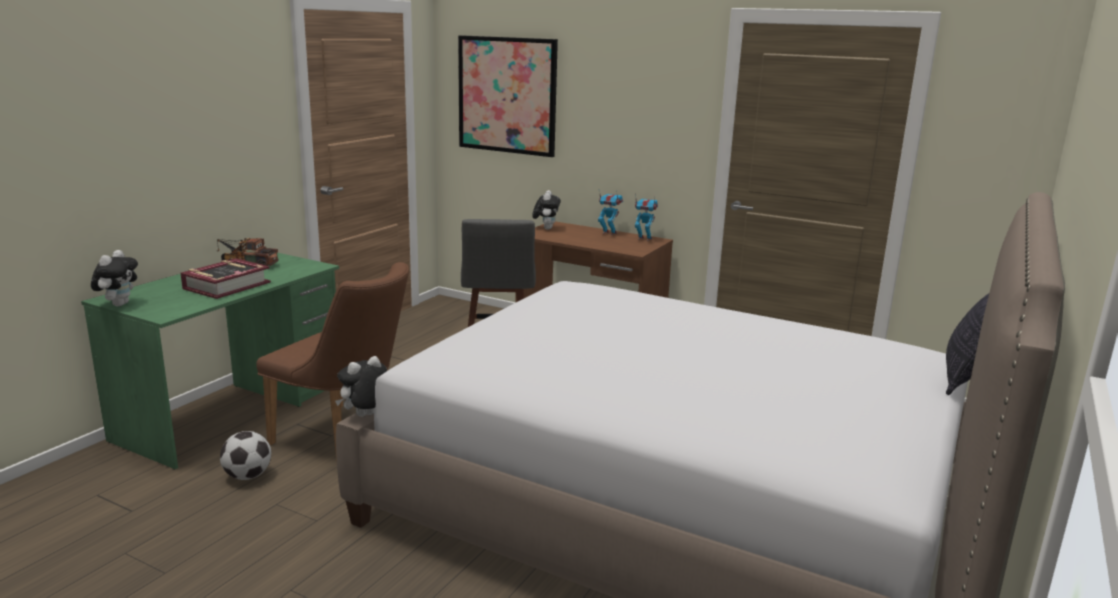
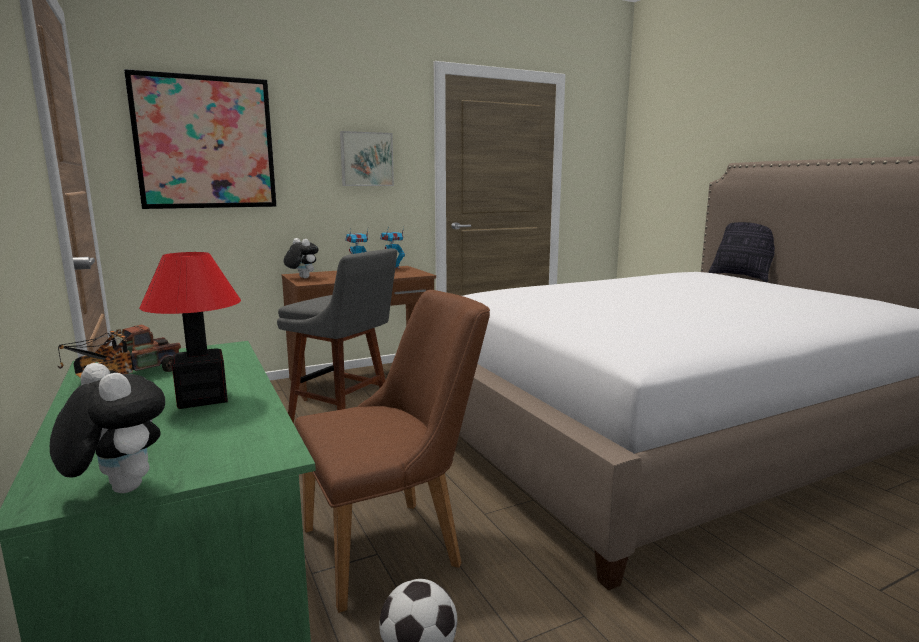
camera: 55 degrees left, 5 degrees down
(226, 286) = (201, 398): book -> table lamp
(365, 416) = (611, 446): plush toy -> none
(641, 118) = (366, 159): none -> picture

